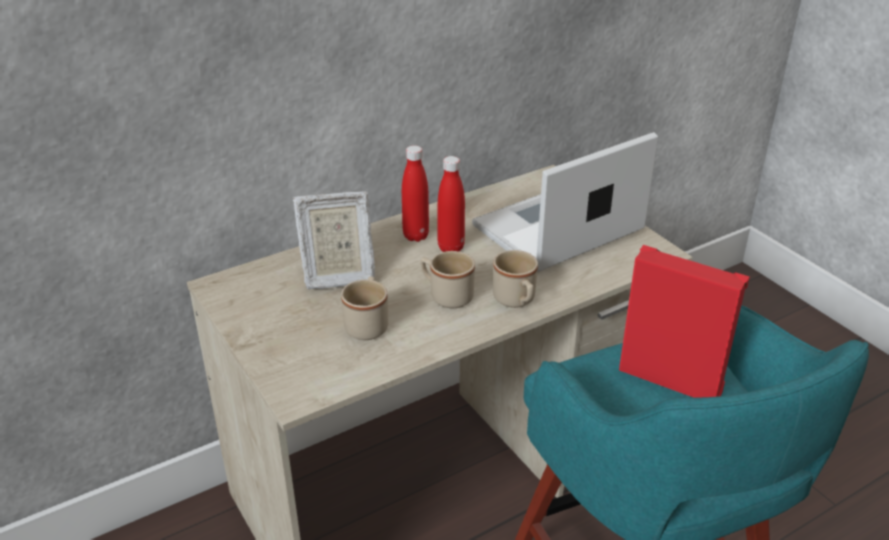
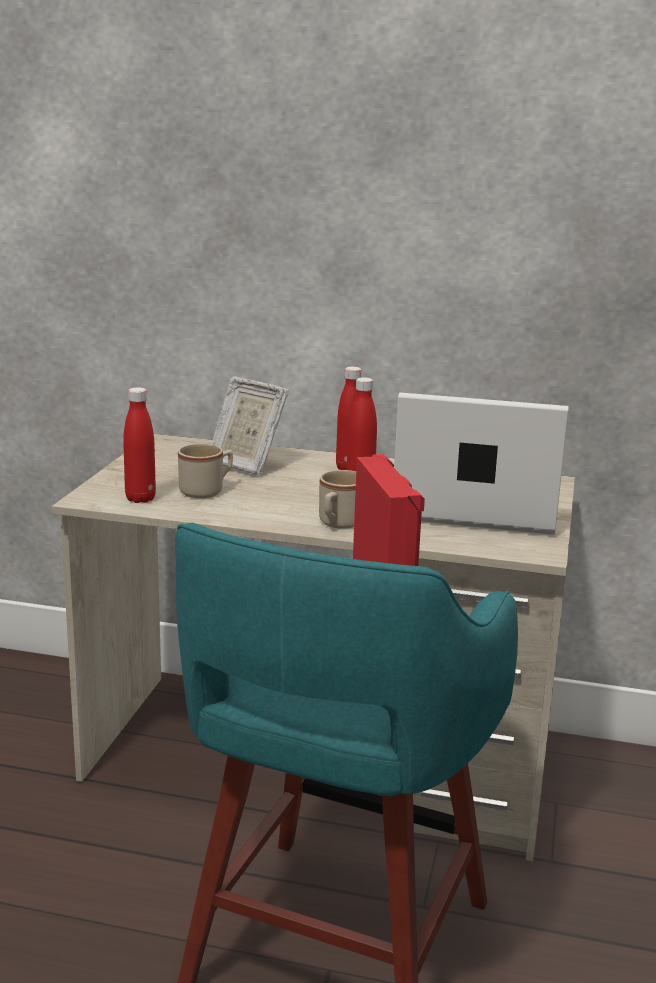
camera: 45 degrees right, 15 degrees down
(337, 367) = (140, 499): none -> red bottle
(446, 295) = (293, 501): beige mug -> none

